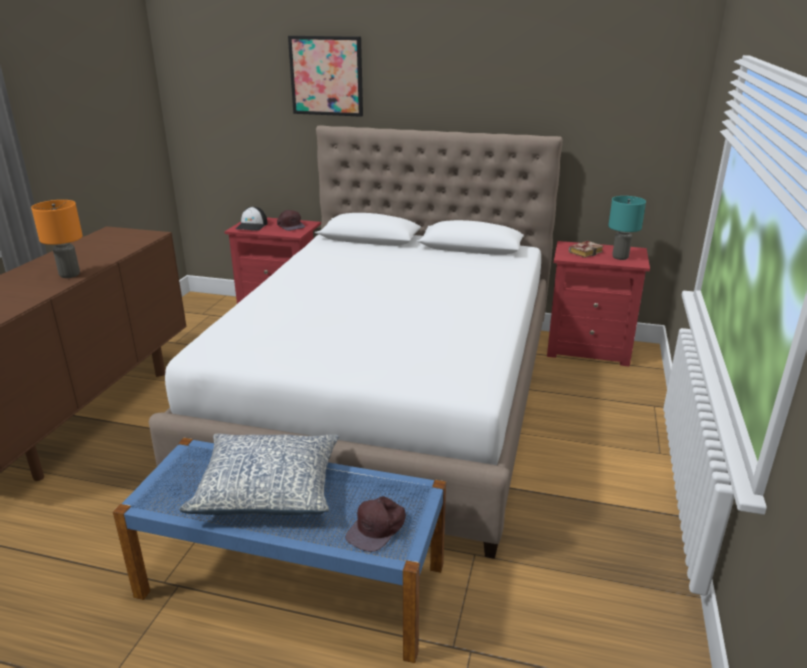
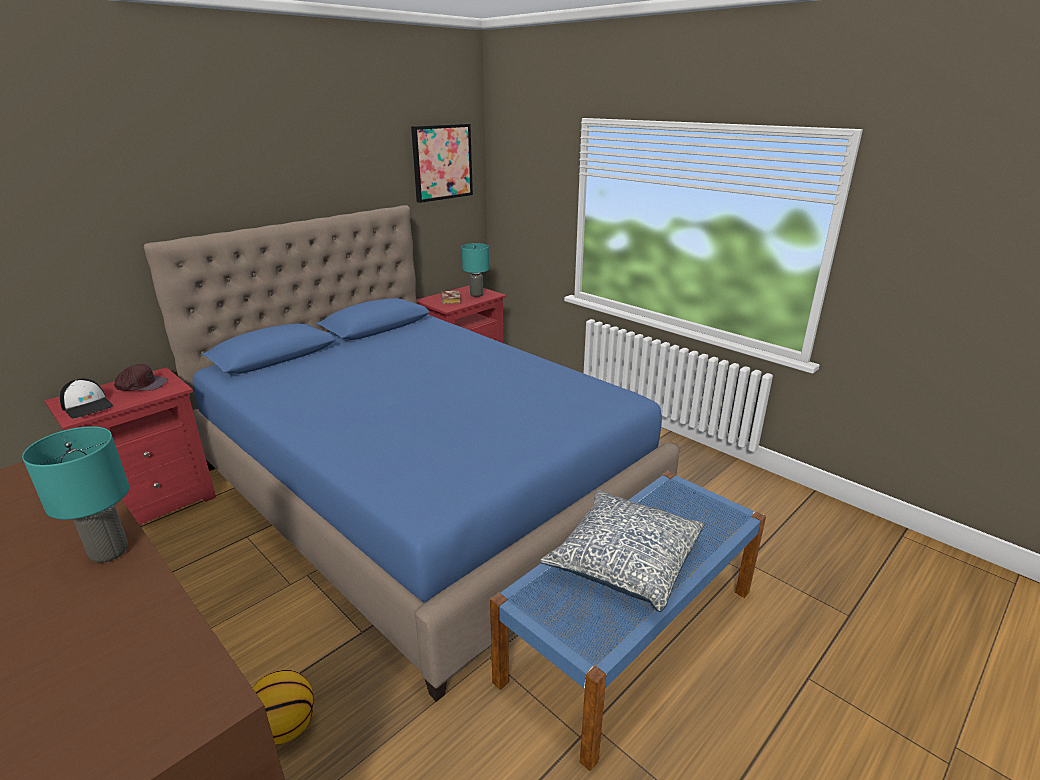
camera: 60 degrees left, 0 degrees up
(71, 275) = (111, 551): orange table lamp -> turquoise table lamp
(126, 445) = (285, 727): none -> basketball
(327, 76) = (133, 178): picture -> picture (442, 162)
(377, 528) = (709, 517): brown cap -> none
(391, 398) = (422, 490): white bed -> blue bed

